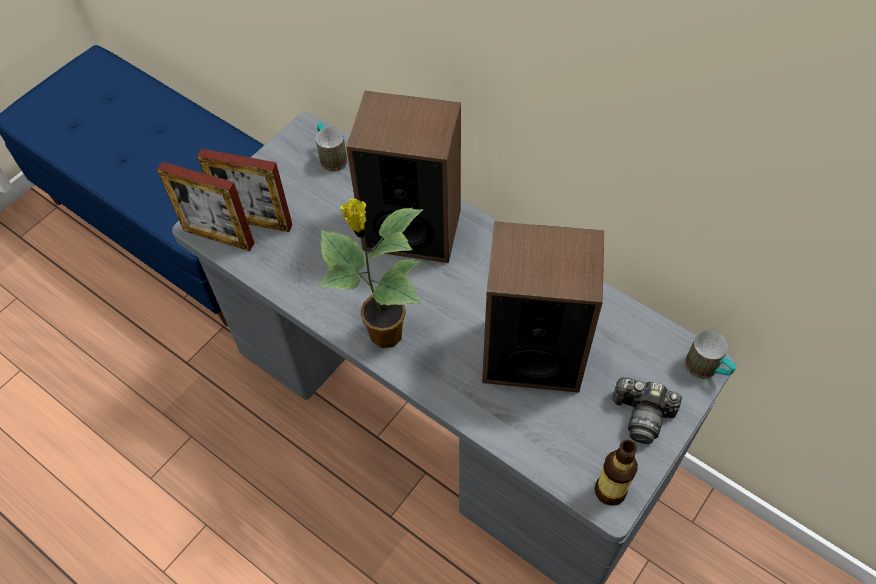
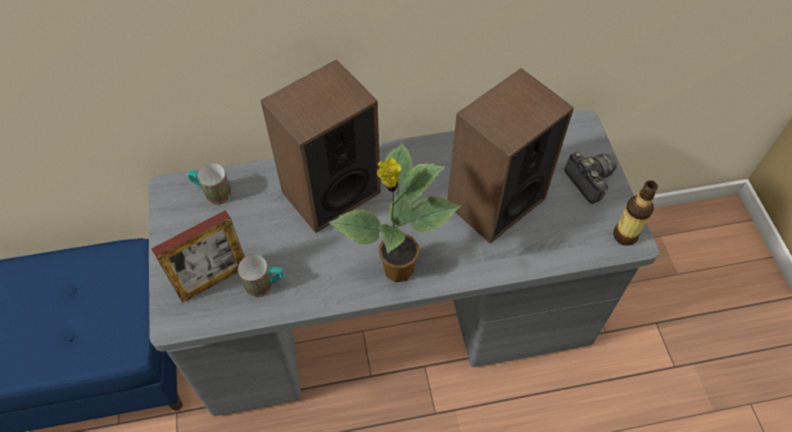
camera: 50 degrees left, 0 degrees up
(218, 237) = (198, 315): picture frame -> none
(642, 415) = (589, 180): camera -> camera turned 90 degrees counterclockwise
(707, 370) = (587, 128): mug -> mug (265, 285)

